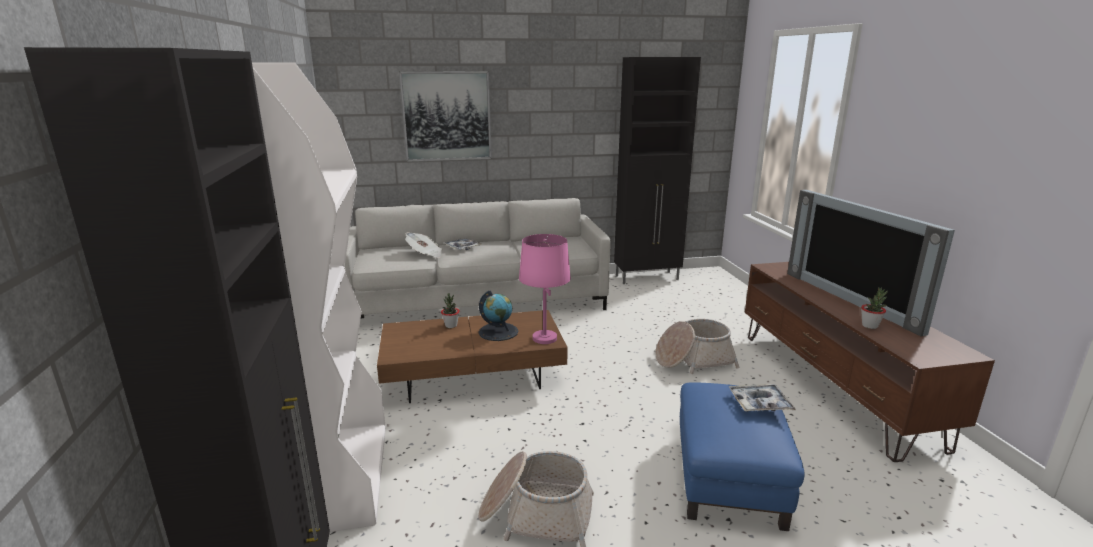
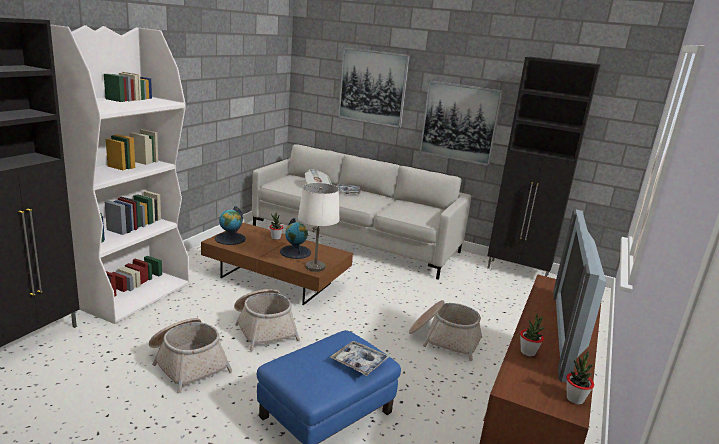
camera: 35 degrees right, 0 degrees up
(404, 347) = (230, 239): none -> globe
(544, 338) = (315, 267): pink table lamp -> white table lamp
(545, 431) = (264, 328): none -> basket
(558, 139) = (459, 122): none -> picture
(951, 344) = (575, 399): none -> potted plant

